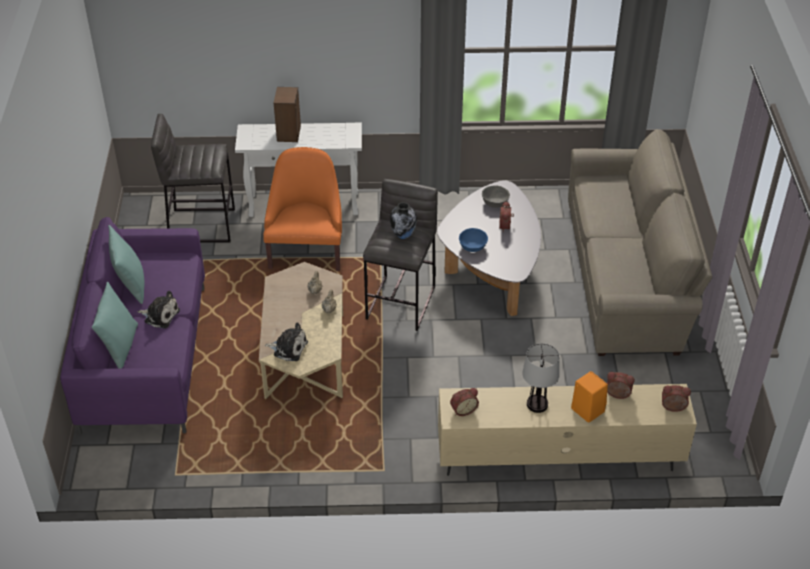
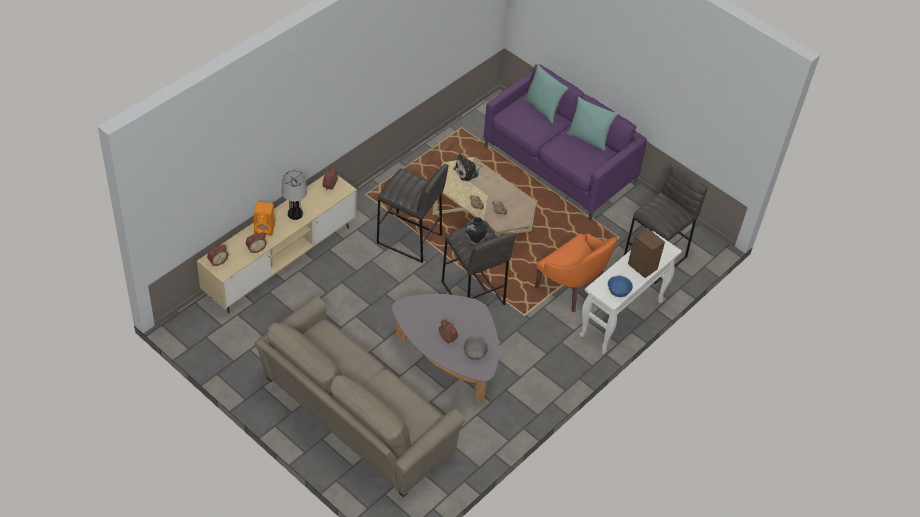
camera: 130 degrees right, 5 degrees up
(160, 315) = (550, 136): plush toy -> none
(397, 389) = (409, 239): none -> grey stool
(473, 246) = (449, 307): blue bowl -> blue bowl (618, 291)

